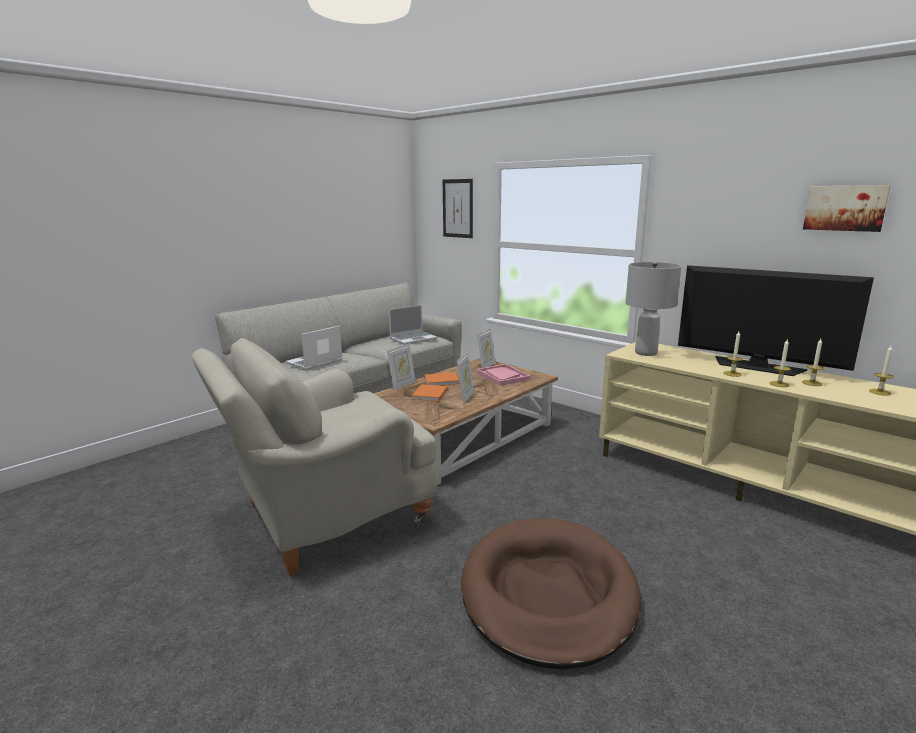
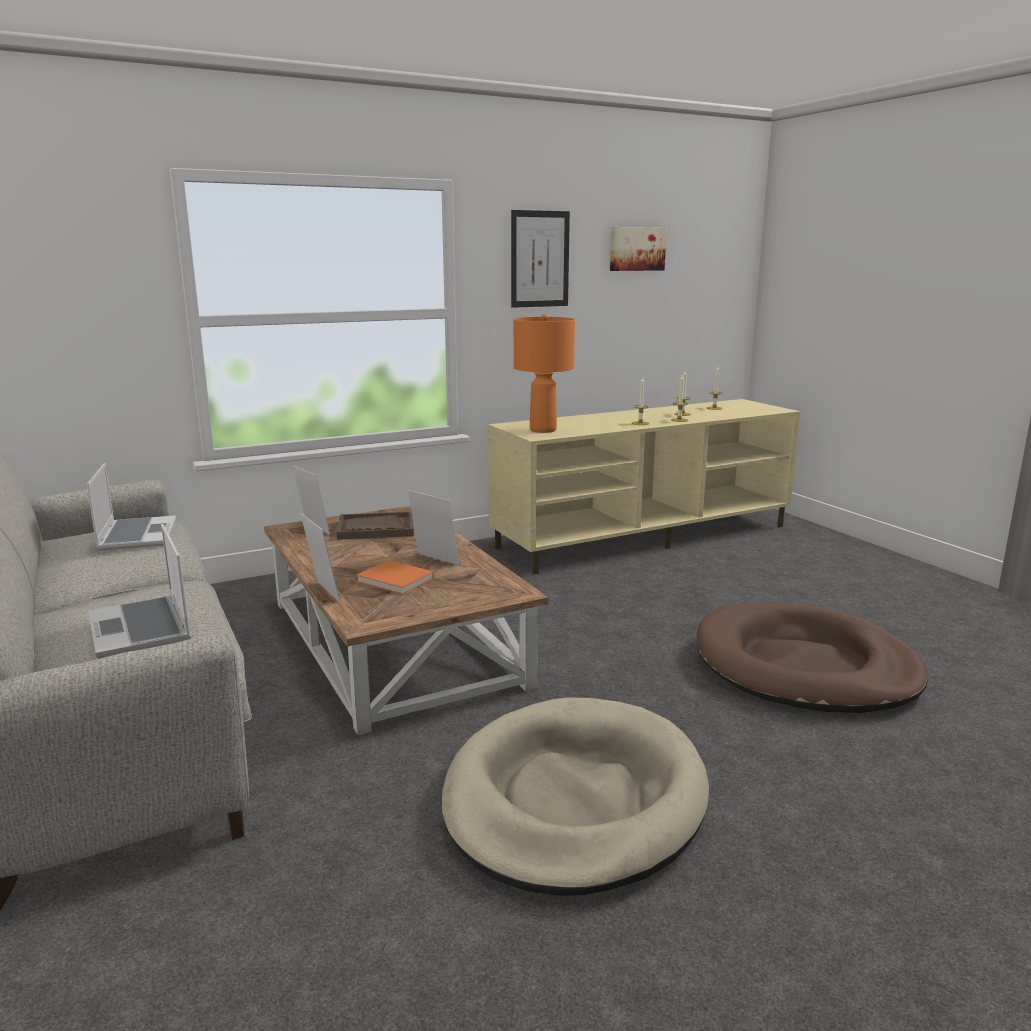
camera: 70 degrees left, 0 degrees up
(324, 516) = (574, 800): beige armchair -> beige dog bed
(442, 380) = (341, 563): orange book -> none
(457, 208) = (73, 257): picture -> picture (539, 259)
(502, 376) = (375, 528): pink tray -> brown tray
(646, 353) = (543, 430): grey table lamp -> orange table lamp
(757, 367) = (625, 415): television -> none

